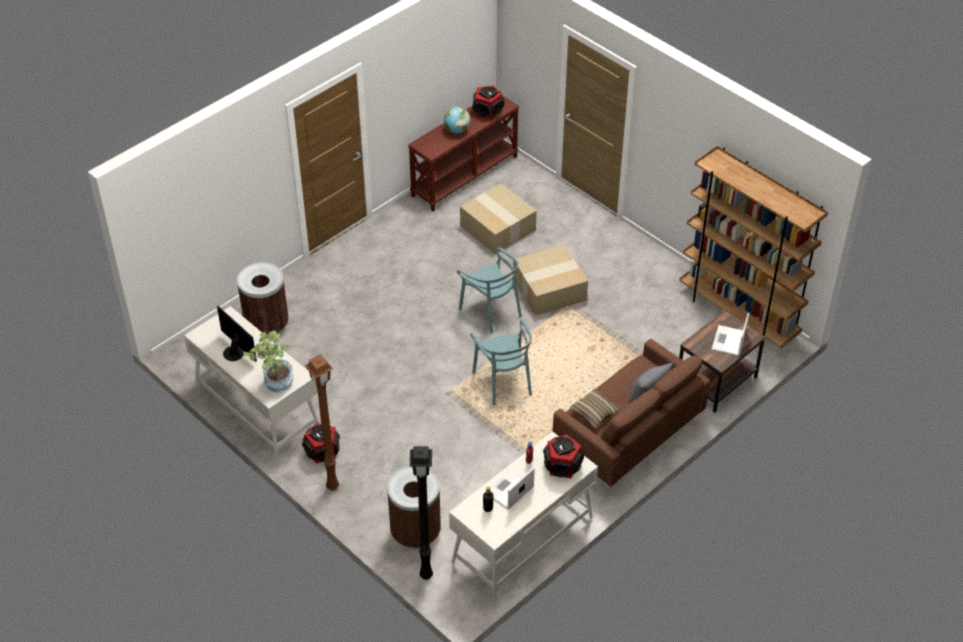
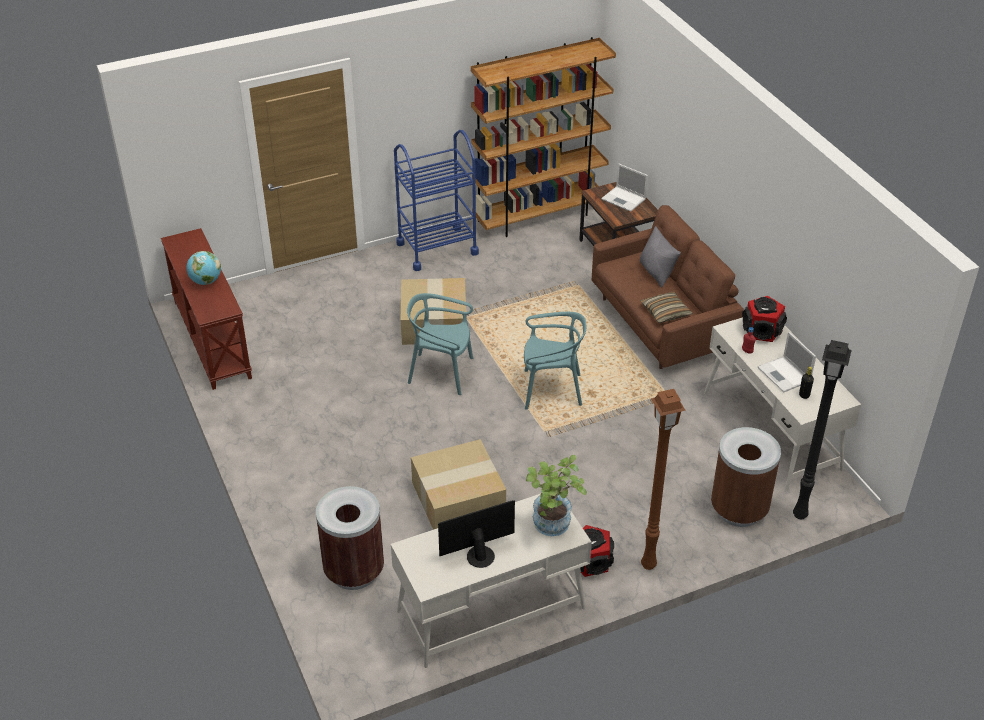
camera: 70 degrees left, 5 degrees down
(487, 111) = (191, 252): speaker -> none
(491, 311) = (441, 372): turquoise chair -> turquoise chair turned 150 degrees counterclockwise
(496, 228) = (314, 336): cardboard box -> cardboard box (457, 499)
(649, 263) = (437, 248): none -> blue cart

